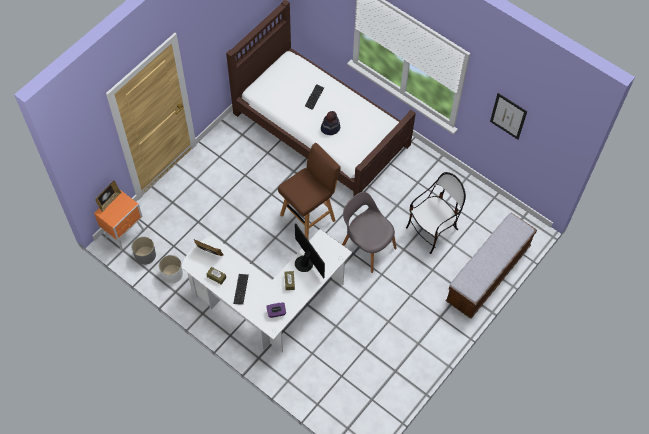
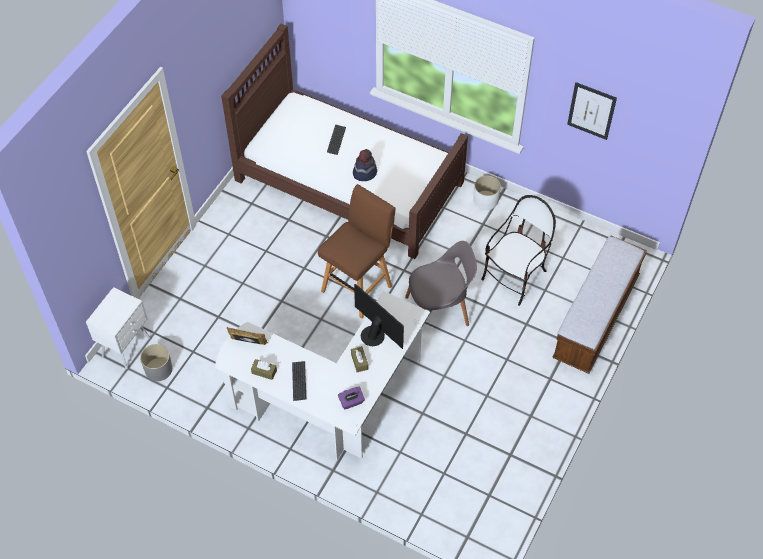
camera: 10 degrees left, 5 degrees down
(109, 201) = (103, 304): picture frame -> none
(126, 233) = (127, 347): orange nightstand -> white nightstand
(172, 273) = (198, 386): white planter -> white planter (485, 200)
(367, 246) = (439, 310): grey chair -> grey chair turned 135 degrees clockwise

